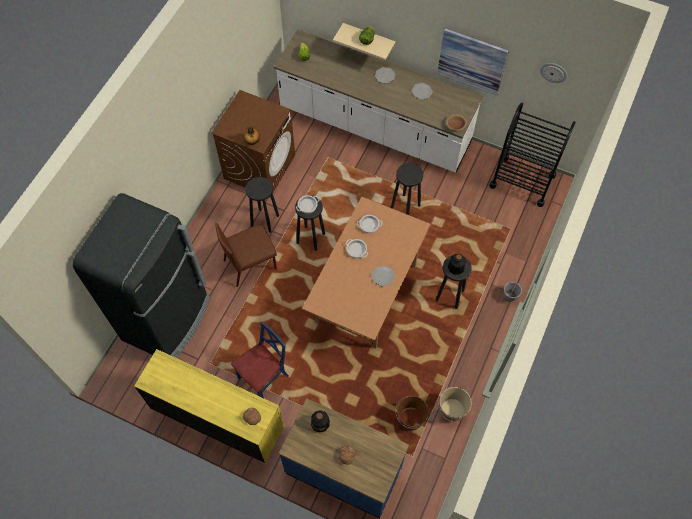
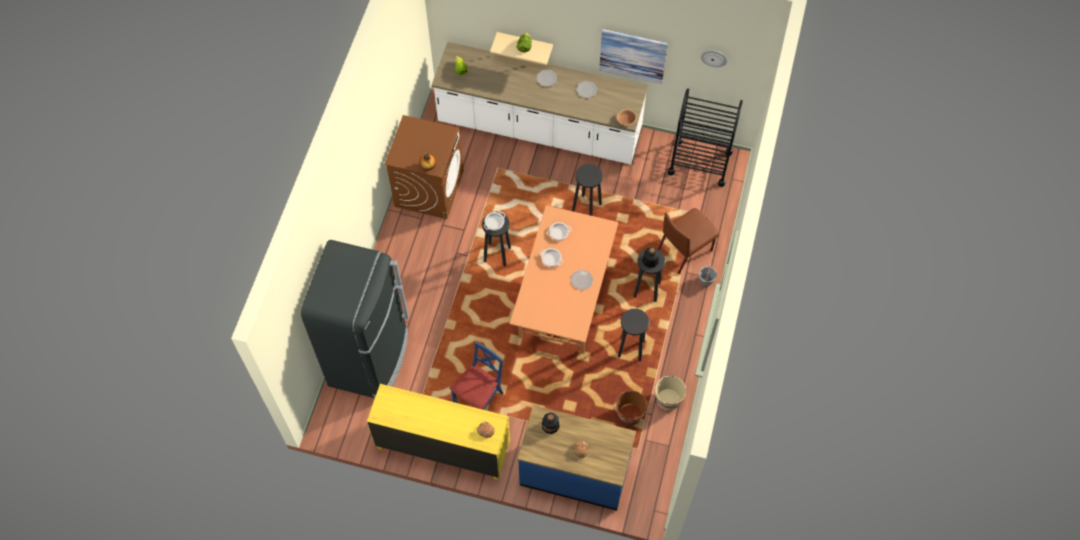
camera: 10 degrees left, 0 degrees up
(251, 264) = (442, 290): brown chair -> brown chair (685, 250)
(264, 221) = (446, 244): black stool -> black stool (631, 349)

